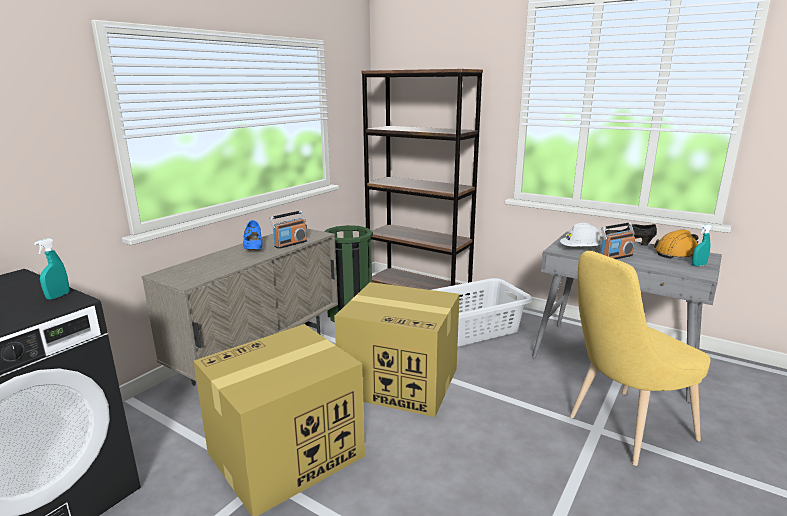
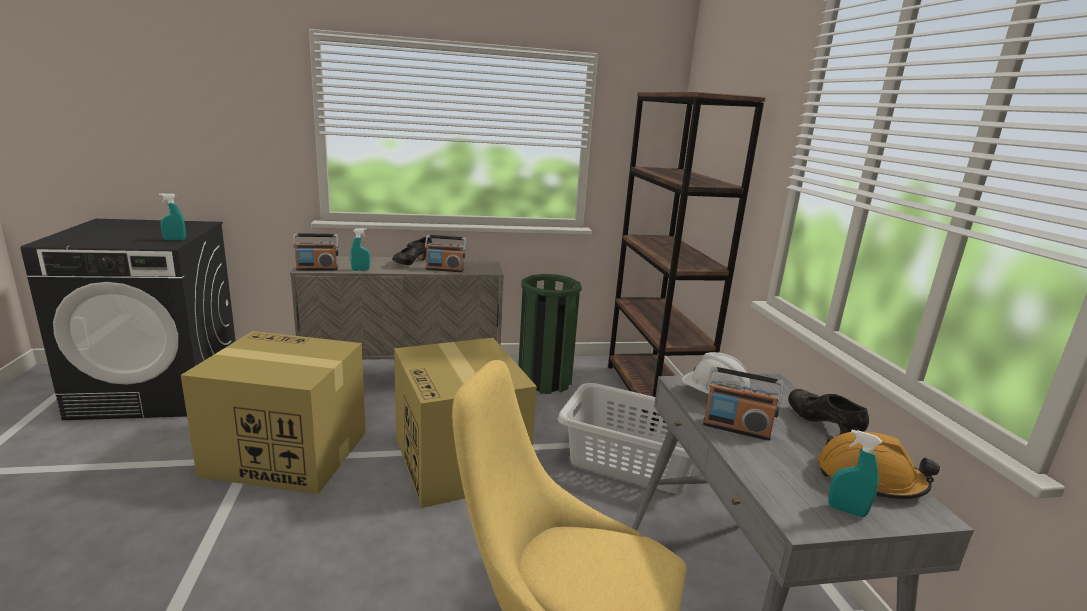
camera: 45 degrees right, 0 degrees up
(197, 279) = (317, 269): none -> radio
(235, 266) = (360, 270): none -> turquoise spray bottle
(253, 248) = (412, 263): blue shoe -> black shoe

